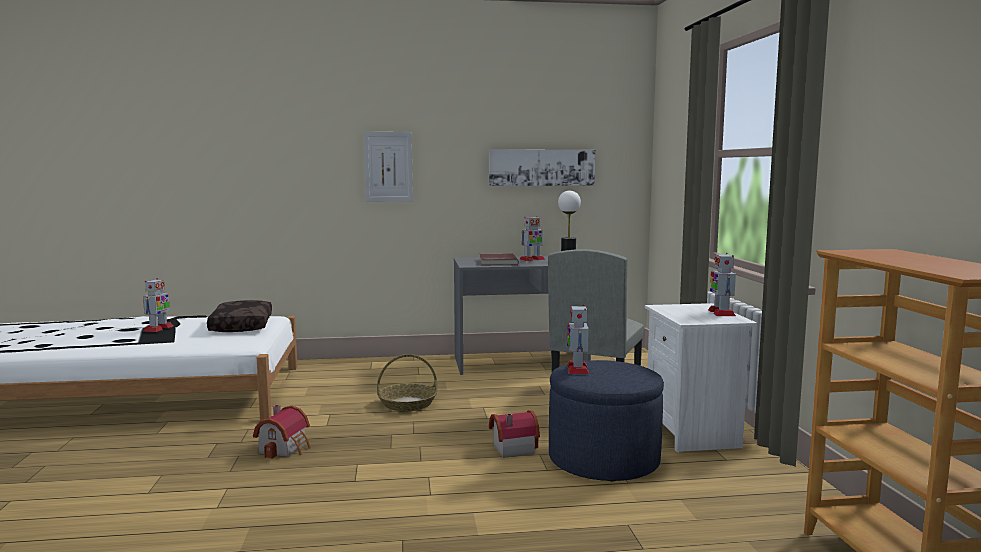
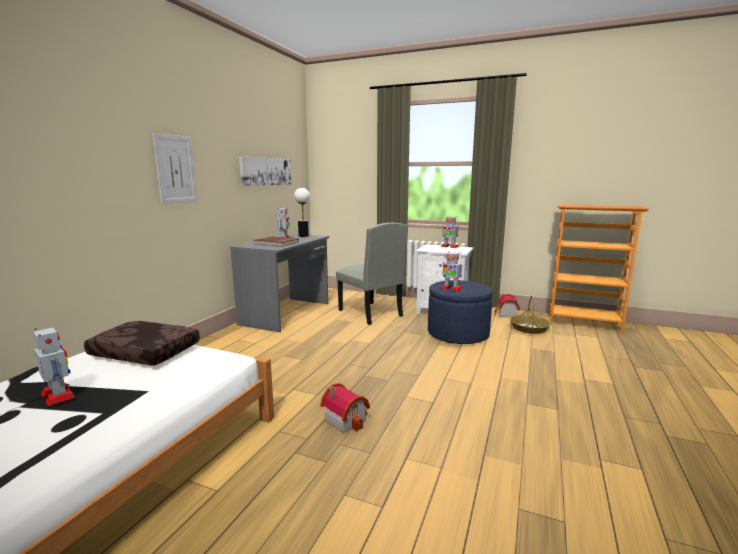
camera: 60 degrees left, 5 degrees up
(408, 404) = (312, 359): basket -> basket (529, 328)
(511, 448) = (423, 348): toy house -> toy house (506, 314)

